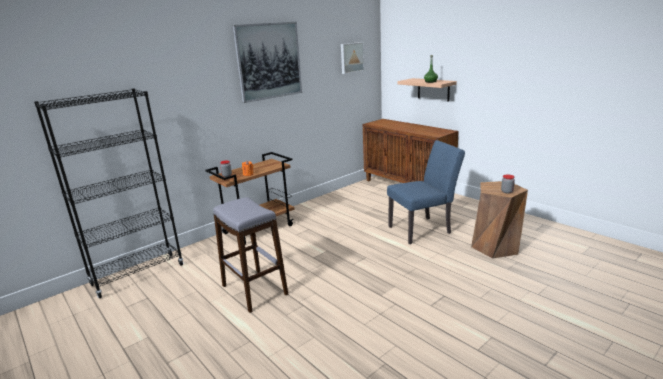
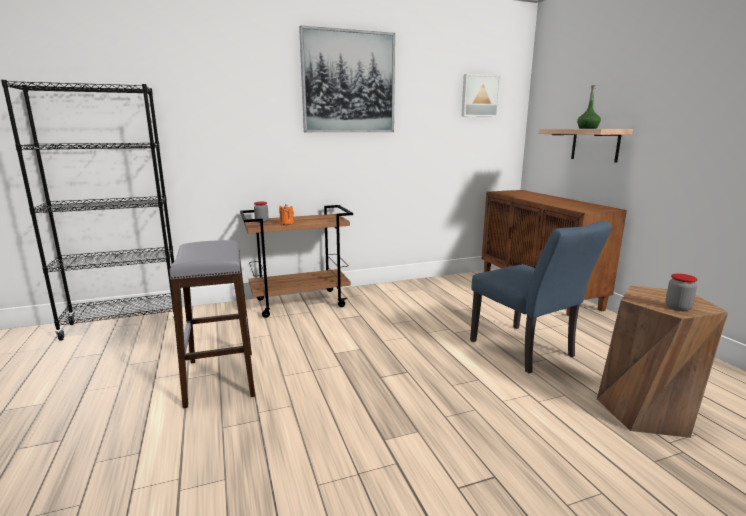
camera: 20 degrees right, 5 degrees down
(423, 229) = (527, 351): blue chair -> blue chair turned 60 degrees clockwise

